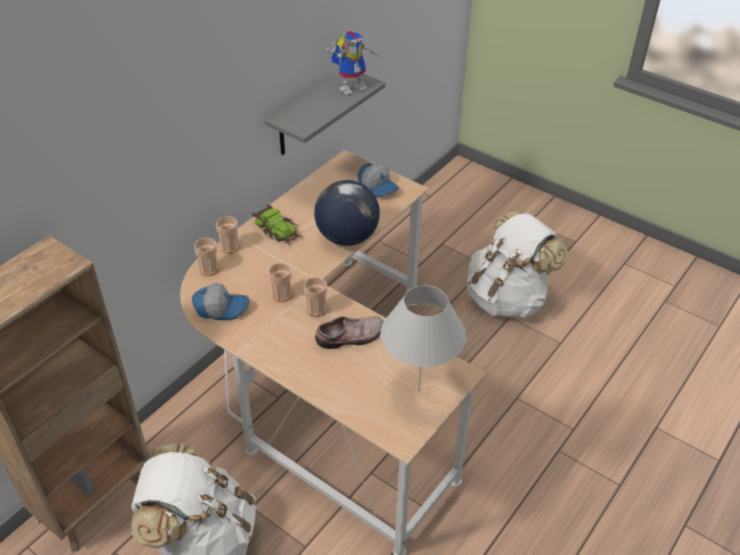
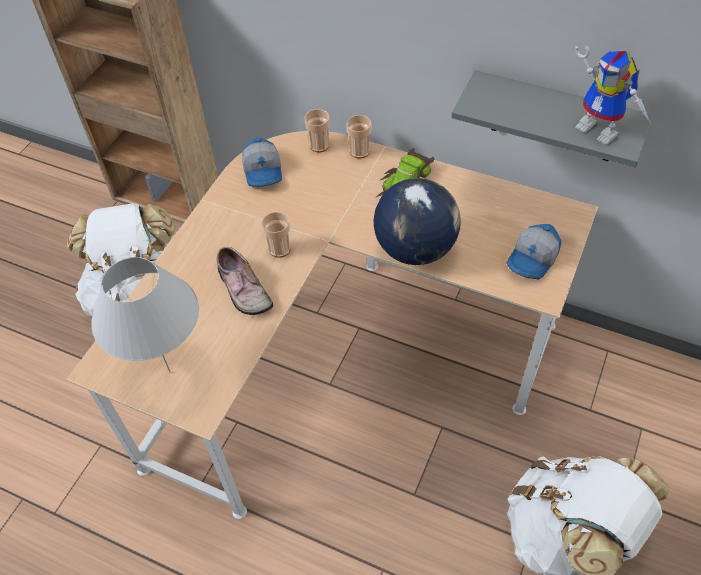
camera: 80 degrees right, 10 degrees up
(282, 295) = (295, 214): cup -> none

